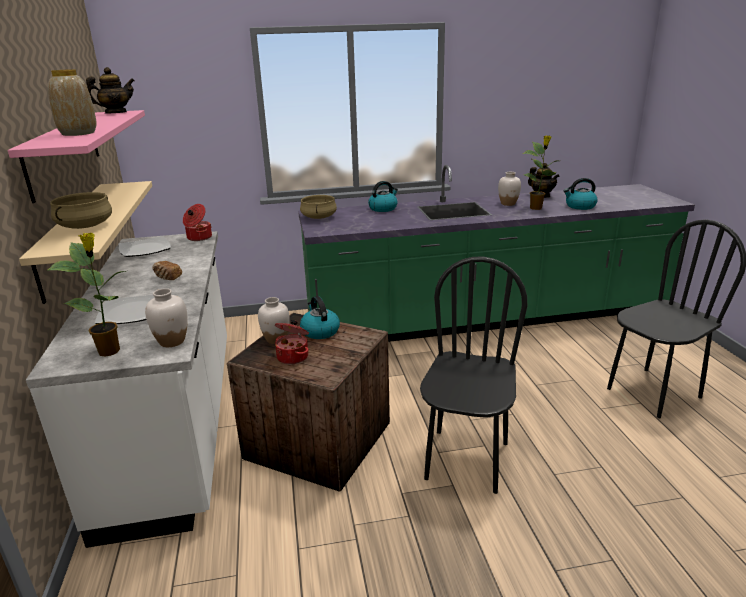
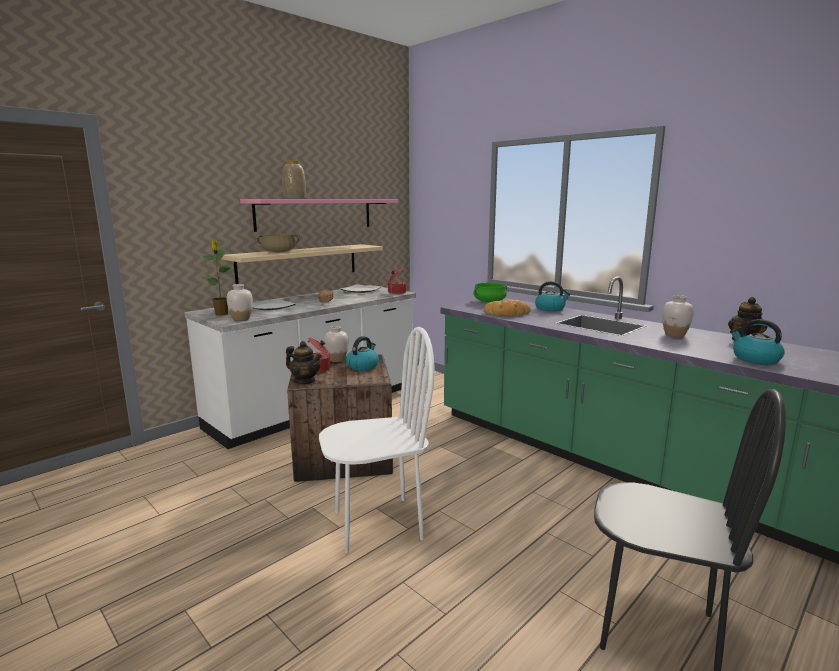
camera: 55 degrees right, 10 degrees down
(116, 113) = (375, 198): teapot -> teapot (305, 381)
(319, 217) = (489, 301): beige cooking pot -> green cooking pot
(375, 223) = (507, 313): none -> bread
(466, 460) = (377, 524): black chair -> white chair
(537, 208) = (692, 345): potted plant -> none

